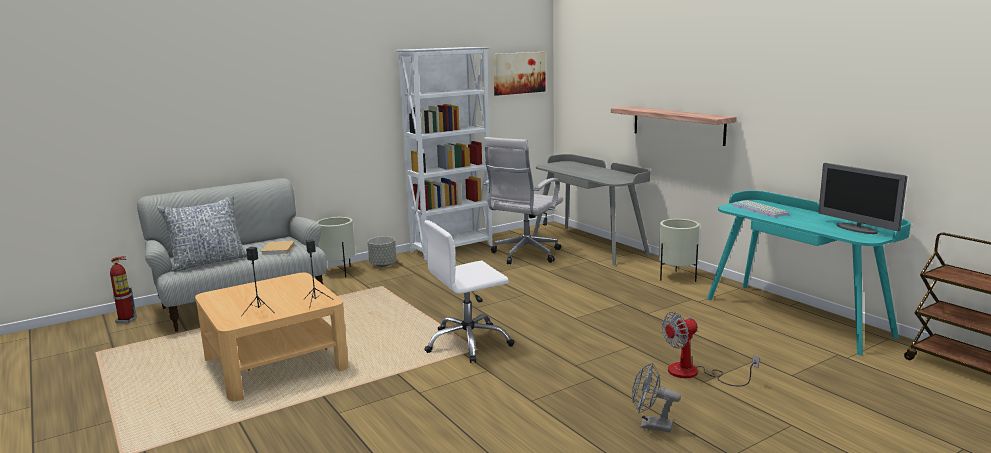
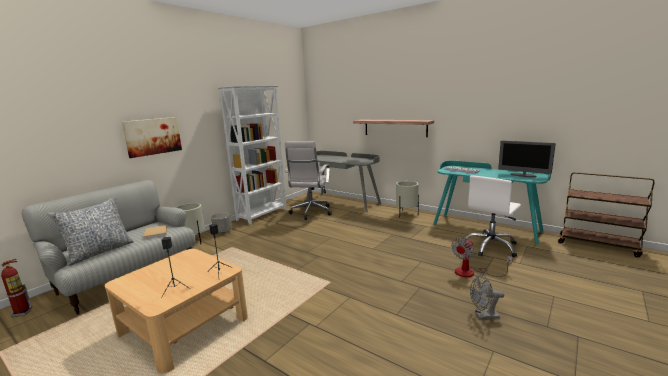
camera: 20 degrees left, 0 degrees up
(468, 343) = (321, 279): white office chair -> white office chair (490, 247)
(518, 73) = (288, 103): picture -> picture (153, 136)

